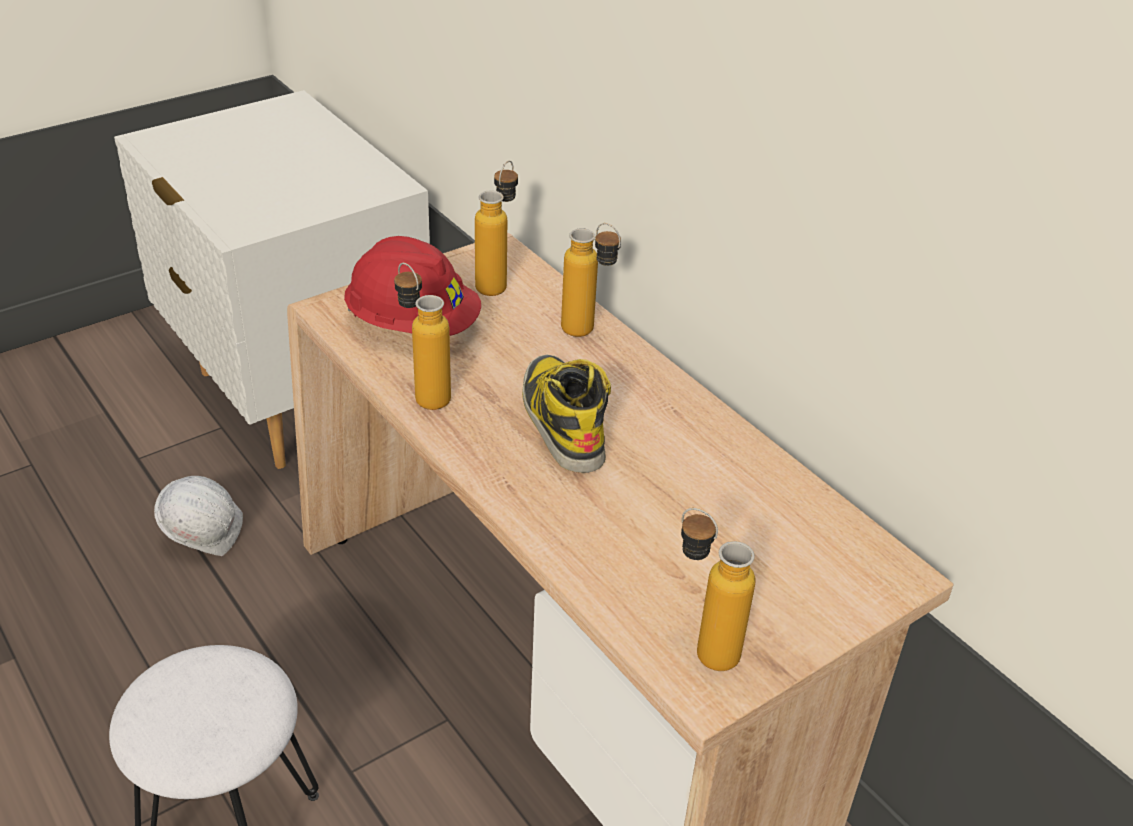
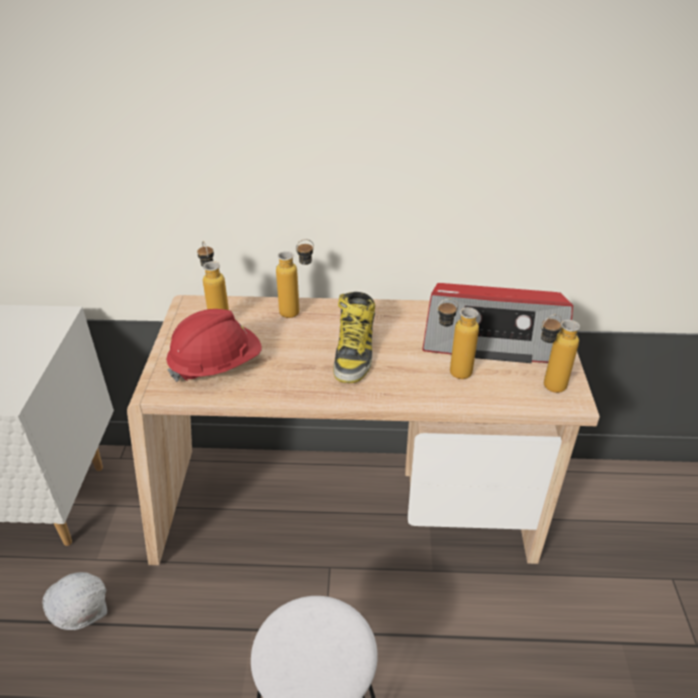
camera: 50 degrees left, 0 degrees up
(424, 393) = (280, 388): bottle -> bottle (451, 373)
(561, 420) = (354, 353): boot -> boot turned 105 degrees counterclockwise
(755, 541) = (493, 338): none -> radio

